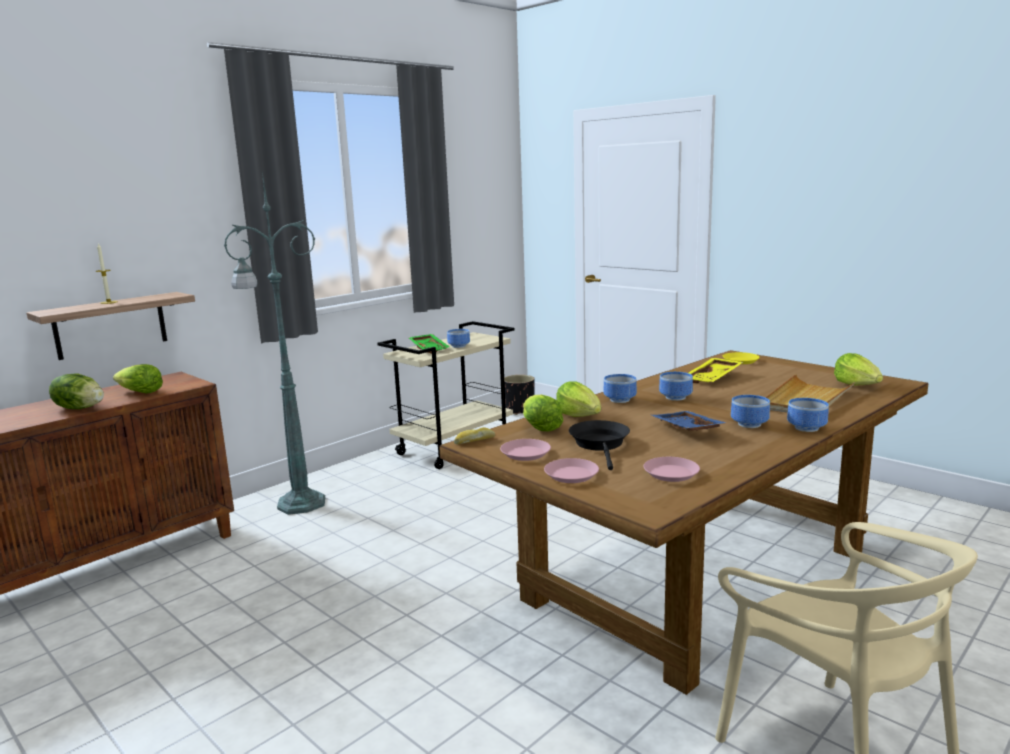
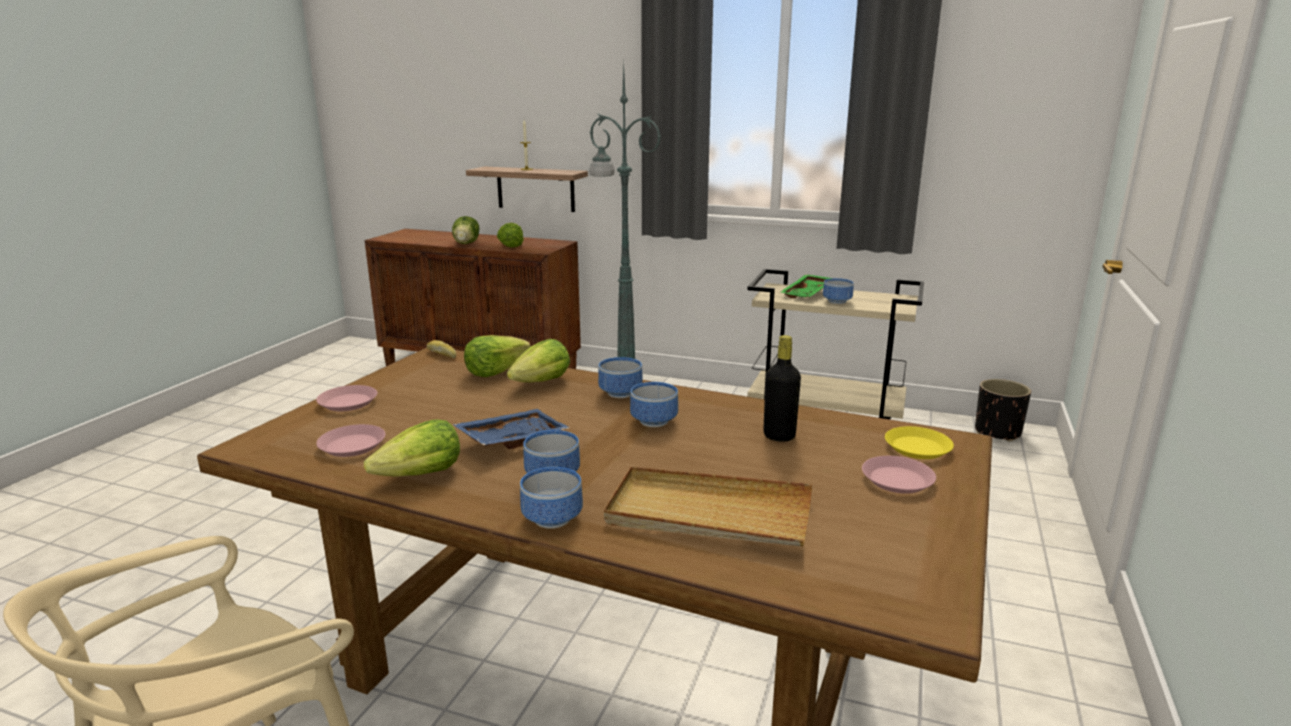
camera: 65 degrees right, 5 degrees up
(525, 453) = (409, 377): pink plate -> pink plate (898, 480)
(600, 444) = (443, 403): black frying pan -> none
(713, 378) = (779, 436): yellow tray -> black bottle
(858, 385) = (855, 563): lettuce -> lettuce (421, 475)

